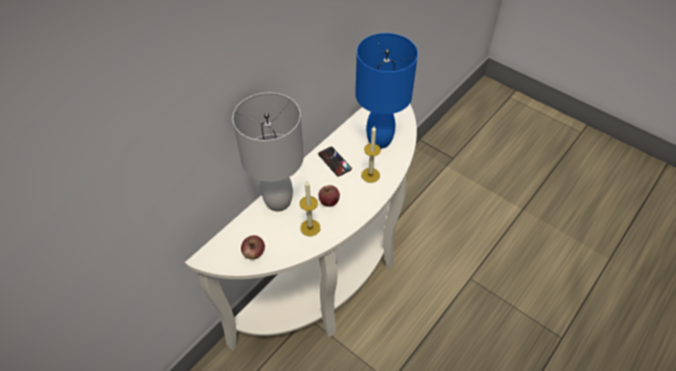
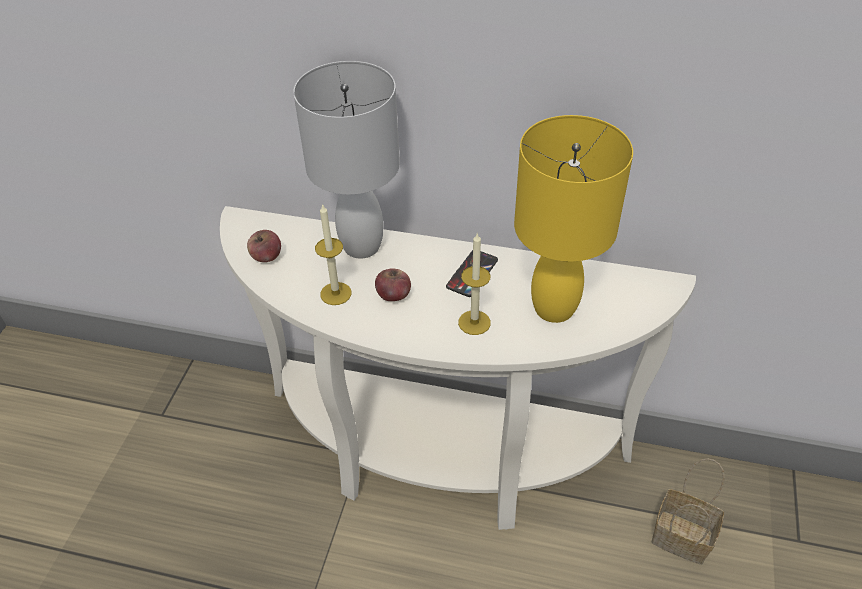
camera: 65 degrees right, 5 degrees down
(380, 139) = (556, 308): blue table lamp -> yellow table lamp
(431, 196) = (684, 537): none -> basket

